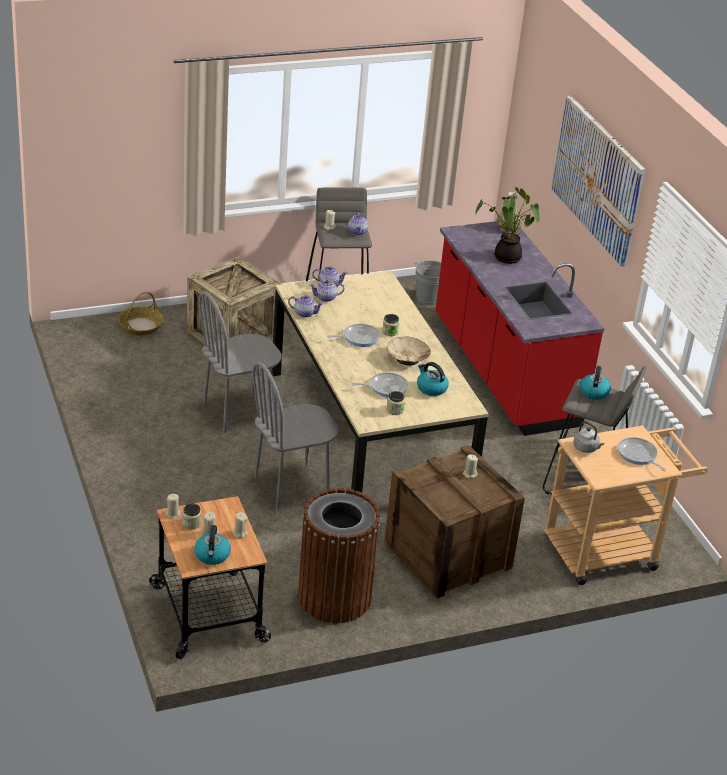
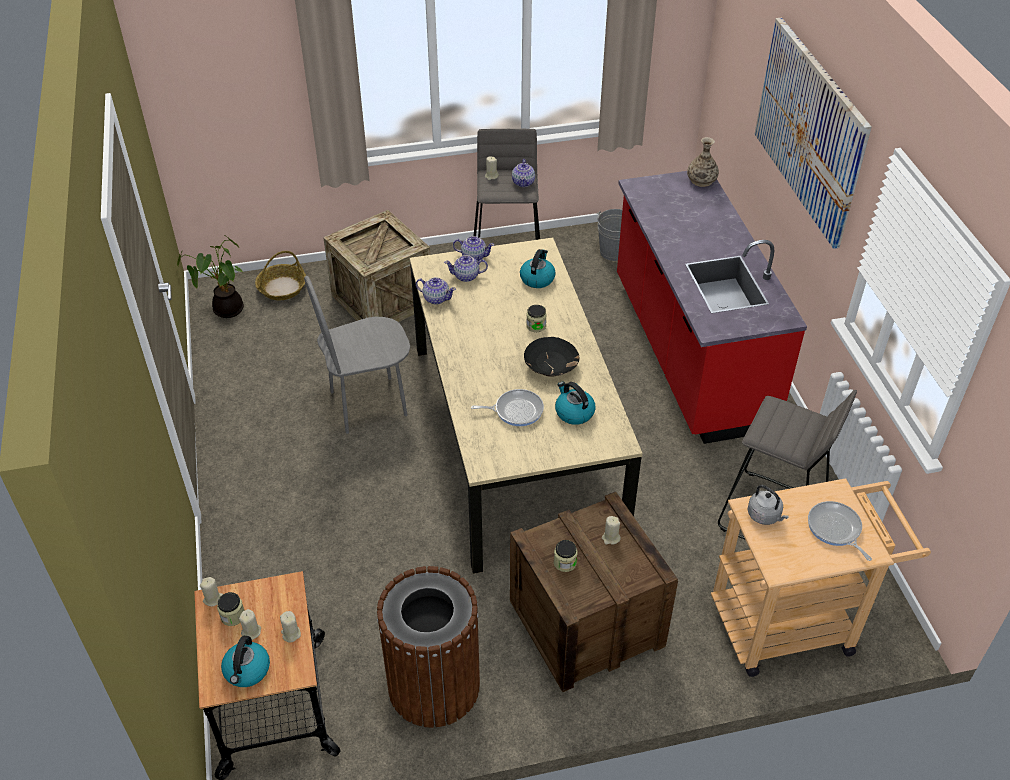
camera: 10 degrees right, 10 degrees up
(291, 485) = (411, 511): grey chair -> none
(359, 338) = (495, 335): frying pan -> none
(395, 410) = (521, 446): jar -> jar (565, 563)
(407, 358) = (551, 366): beige bowl -> black bowl
(505, 257) = (692, 222): potted plant -> potted plant (225, 309)
(594, 392) = (786, 417): kettle -> kettle (537, 278)

